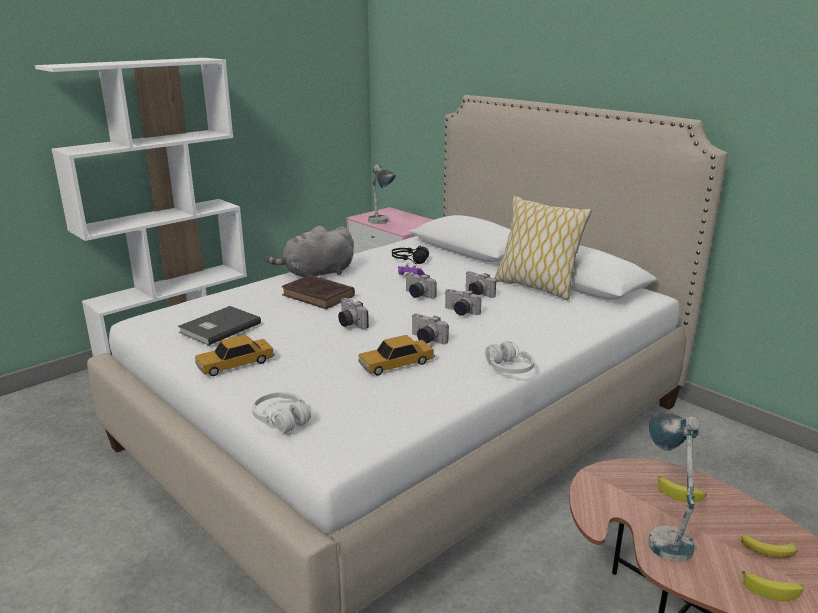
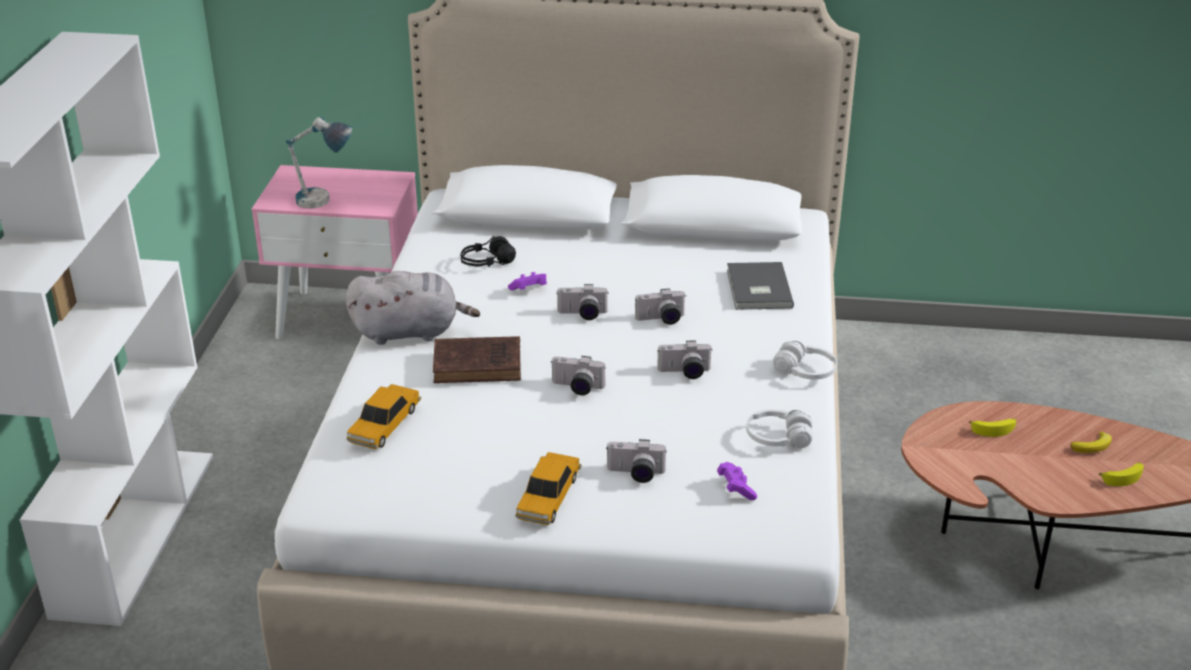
camera: 40 degrees left, 10 degrees up
(218, 327) = (449, 463): grey book -> grey book (757, 289)
(281, 419) = (703, 530): white headphones -> white headphones (778, 438)
(316, 274) = (410, 332): grey plush toy -> grey plush toy turned 120 degrees counterclockwise
(344, 408) = (735, 488): none -> purple game controller
(396, 364) = (702, 416): toy car -> toy car (384, 425)
(476, 294) = (638, 285): camera -> camera (635, 474)
(536, 287) = (683, 249): pillow -> none
(664, 533) = (1019, 471): table lamp -> none

